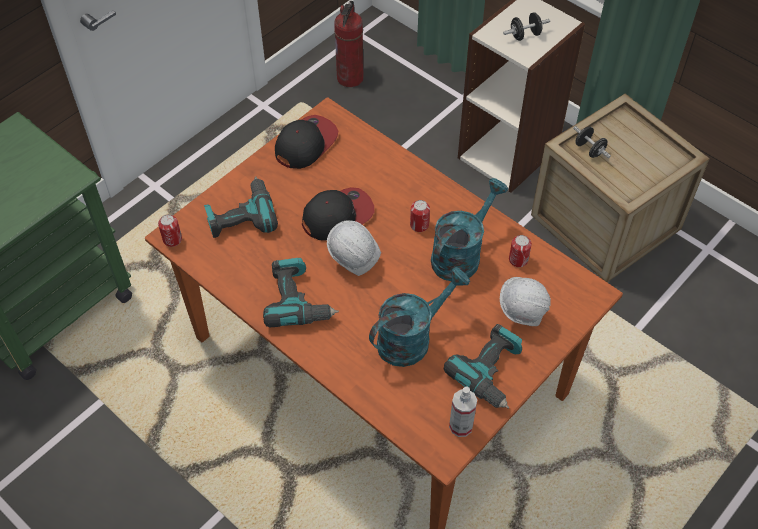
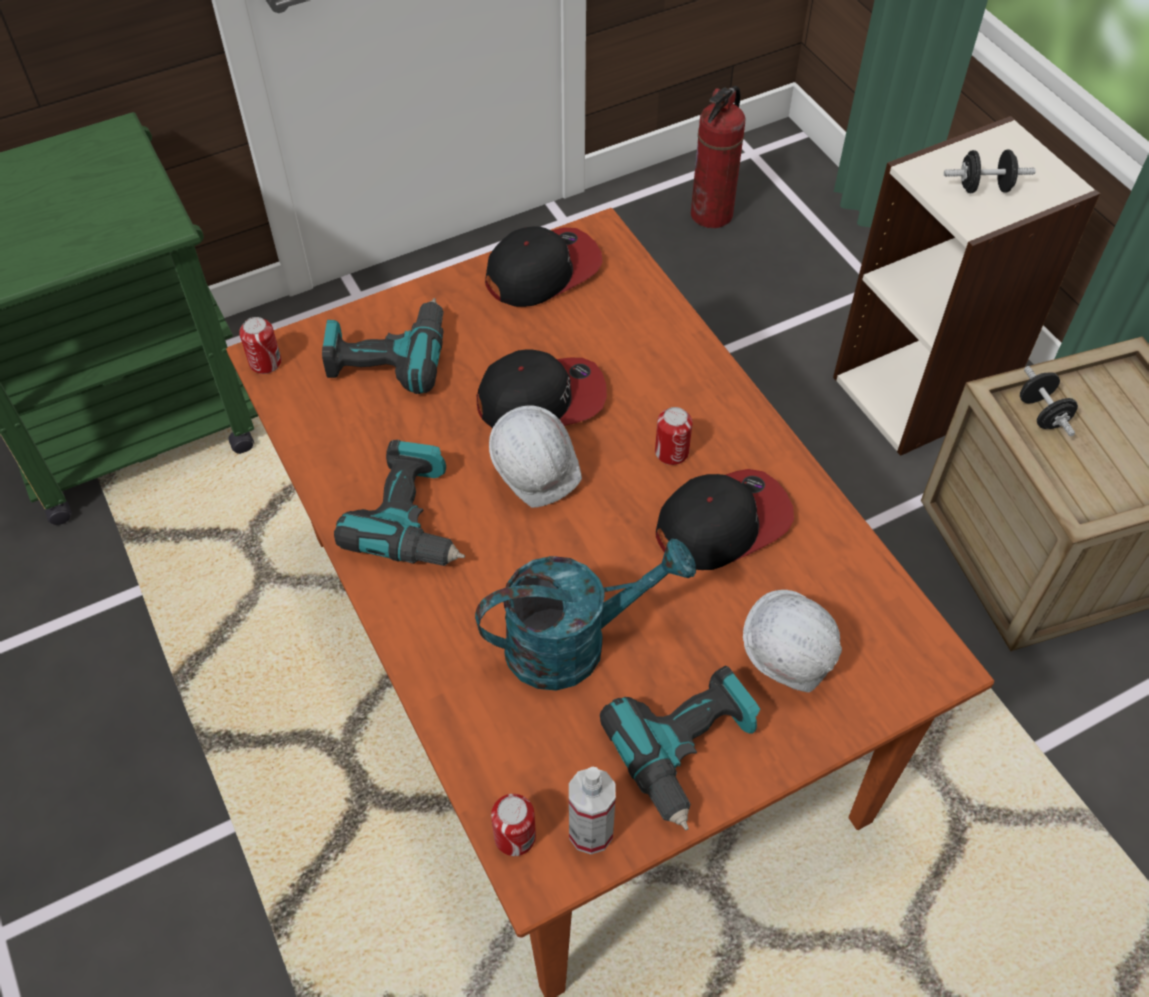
camera: 20 degrees right, 0 degrees up
(461, 254) = (723, 522): turquoise watering can -> cap
(518, 260) = (821, 562): can -> can (515, 836)

